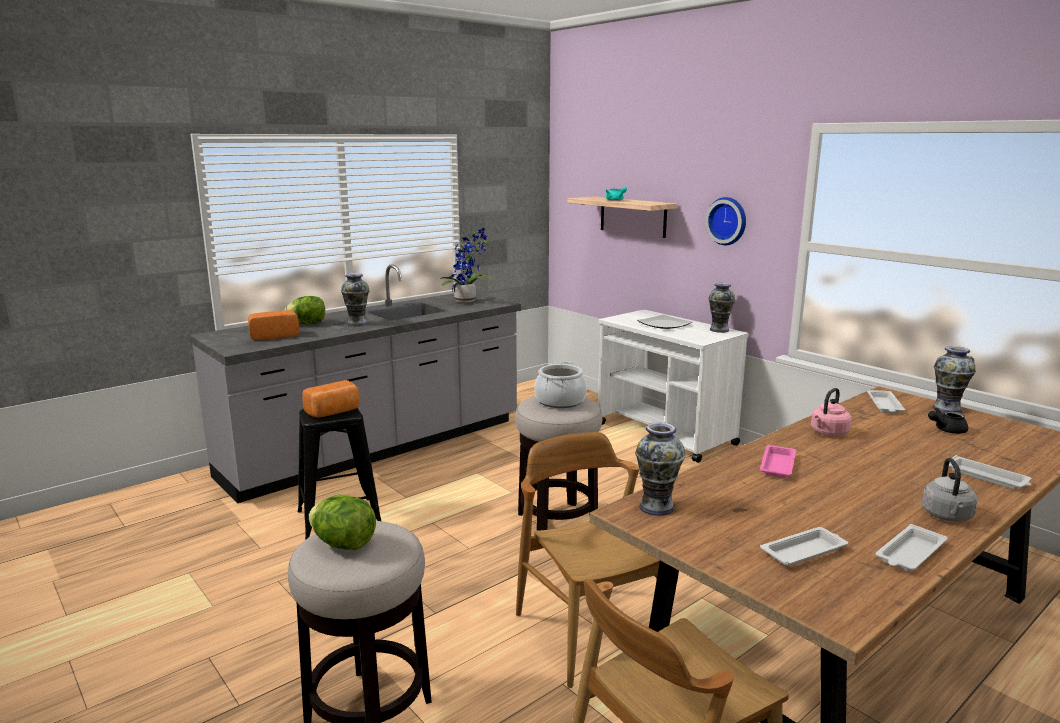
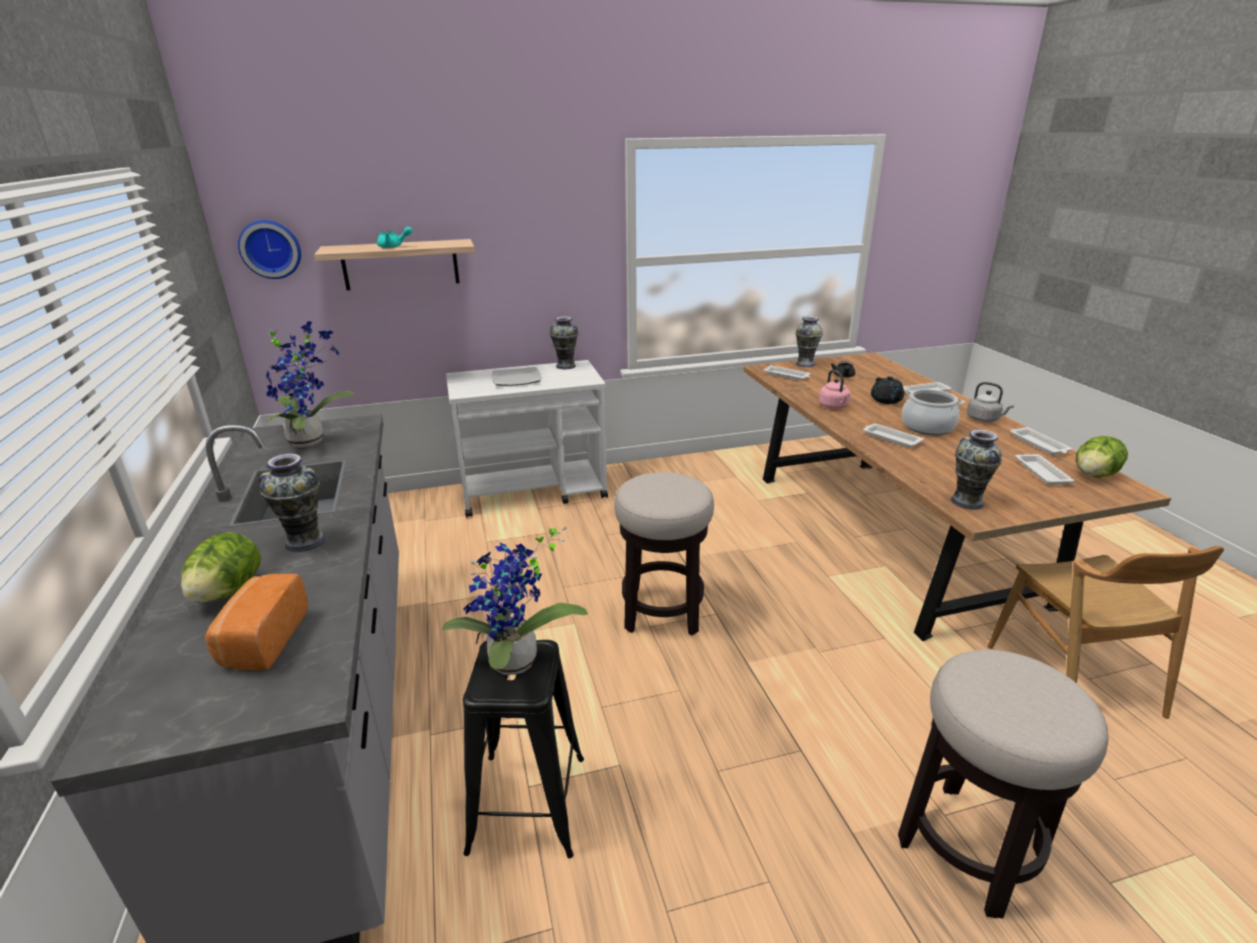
camera: 65 degrees left, 10 degrees up
(334, 412) = (515, 665): bread -> potted plant
(343, 544) = (1021, 702): lettuce -> lettuce (1094, 475)
(560, 401) = (661, 487): cooking pot -> cooking pot (927, 427)
(589, 633) = (863, 651): brown chair -> none
(728, 221) = (542, 250): wall clock -> wall clock (271, 249)
(778, 465) = (890, 438): pink tray -> white tray
(902, 457) = (886, 400): none -> black teapot

